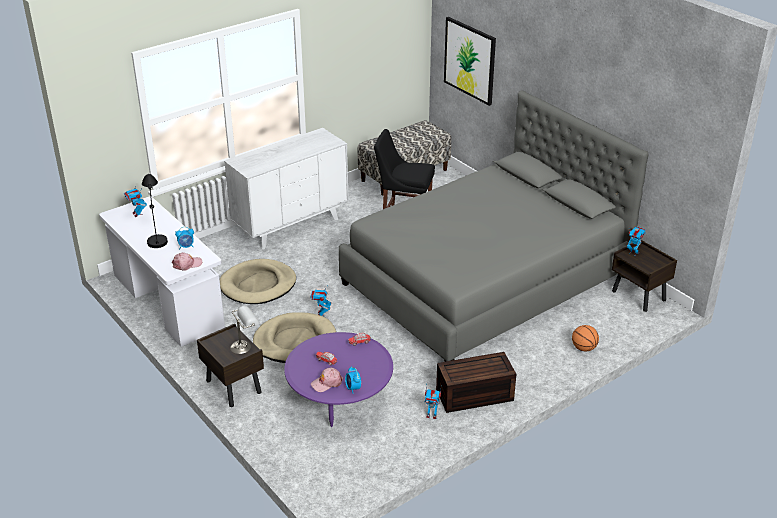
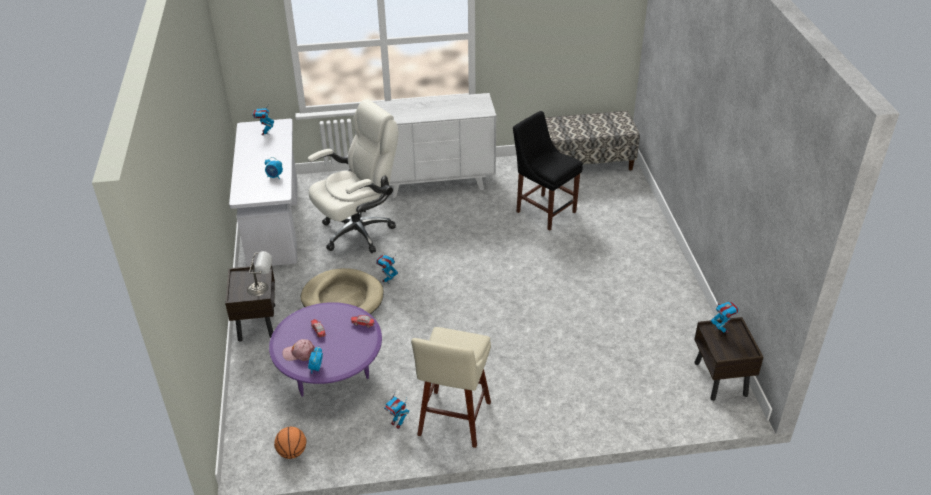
camera: 30 degrees right, 5 degrees up
(156, 233) = (263, 155): black table lamp -> none
(187, 264) = (259, 194): pink cap -> none
(258, 285) = (359, 232): beige dog bed -> white office chair
(470, 60) = (663, 58): picture -> none
(474, 396) = (453, 420): brown storage box -> beige stool
(486, 280) = (571, 301): grey bed -> none
(584, 348) = (608, 415): basketball -> basketball (292, 452)

